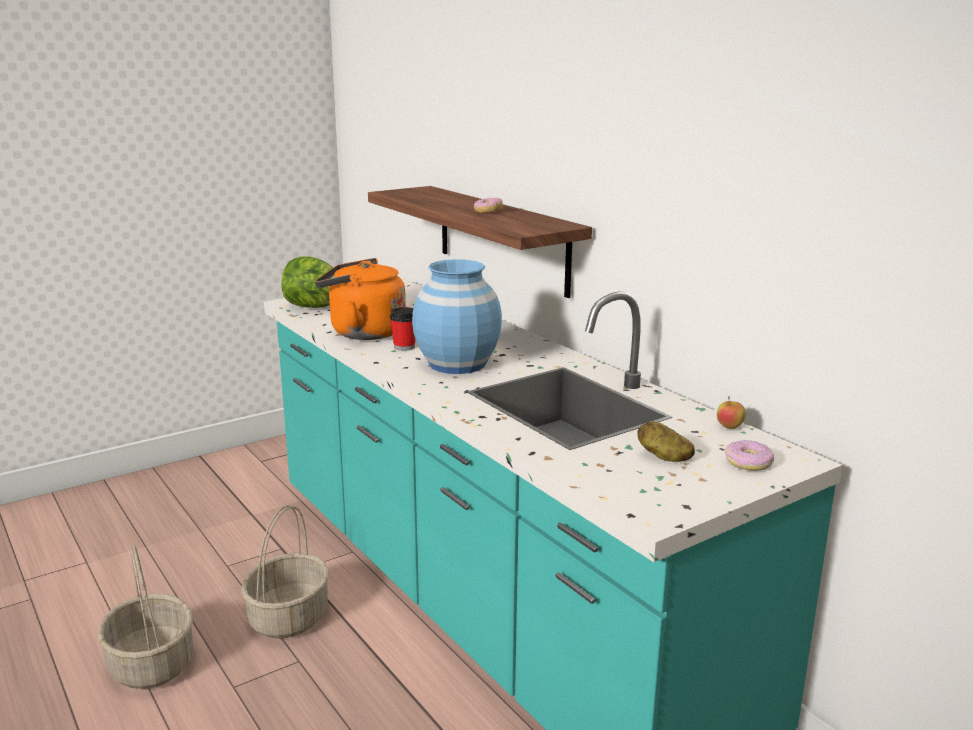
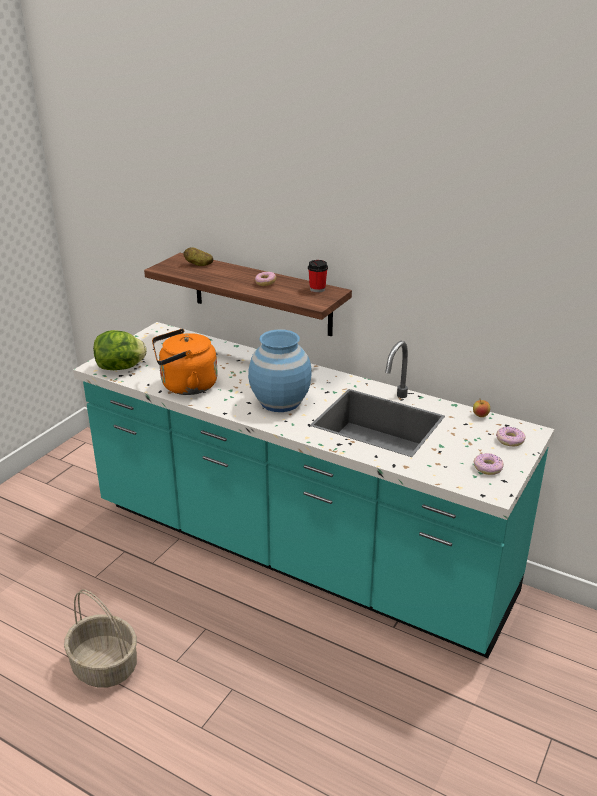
camera: 25 degrees left, 10 degrees up
(288, 617) = (173, 601): basket -> none
(404, 347) = (229, 394): cup -> cup (317, 289)
(664, 457) = (465, 448): potato -> potato (198, 264)
(675, 486) = (487, 468): none -> donut

